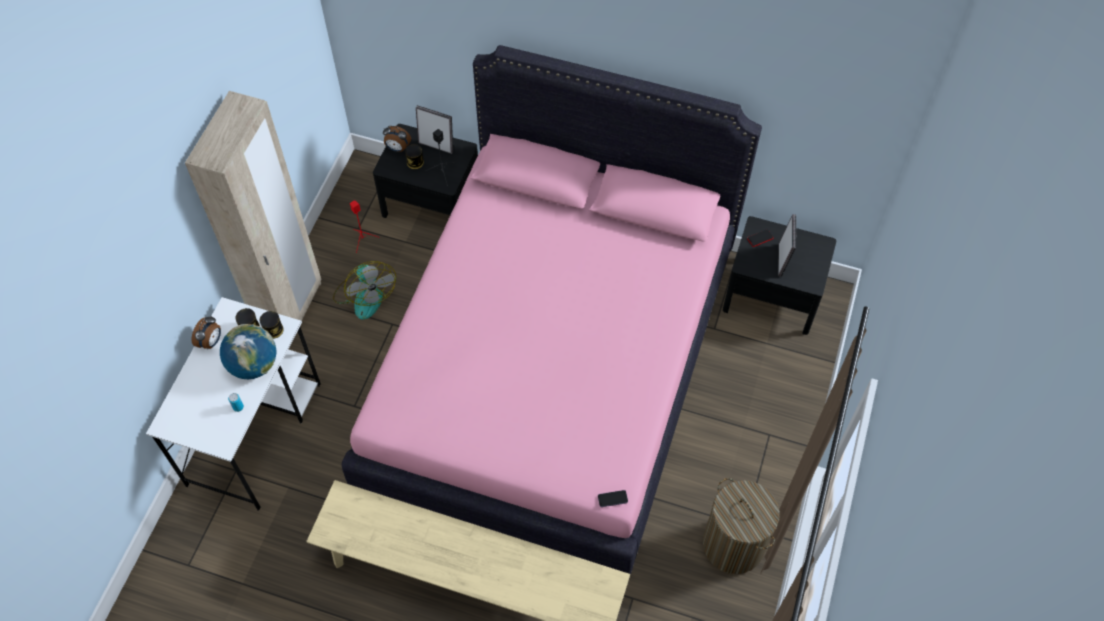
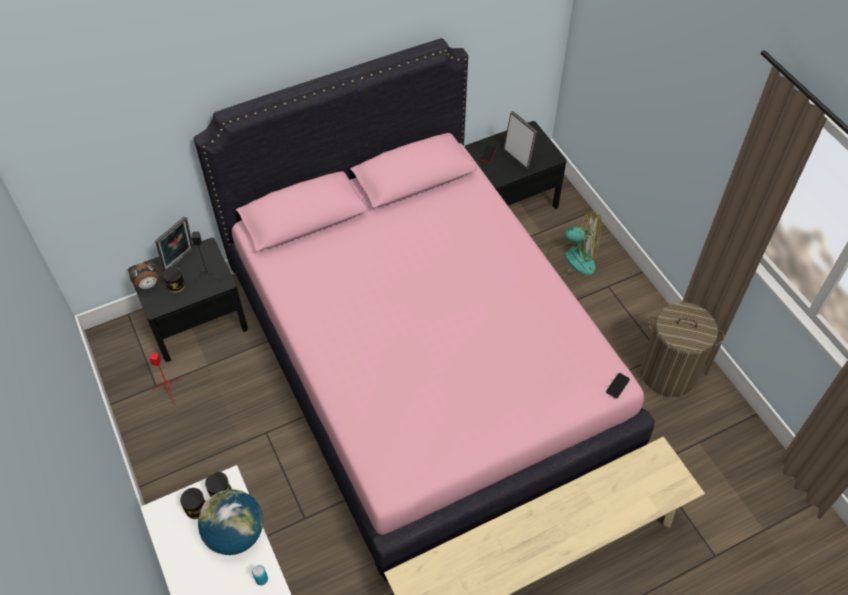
camera: 45 degrees left, 5 degrees down
(211, 342) = (174, 550): alarm clock -> none
(292, 311) = (168, 493): beige wardrobe -> none
(364, 295) = (218, 430): fan -> fan (572, 259)
(436, 145) = (180, 261): picture frame -> picture frame turned 150 degrees clockwise

